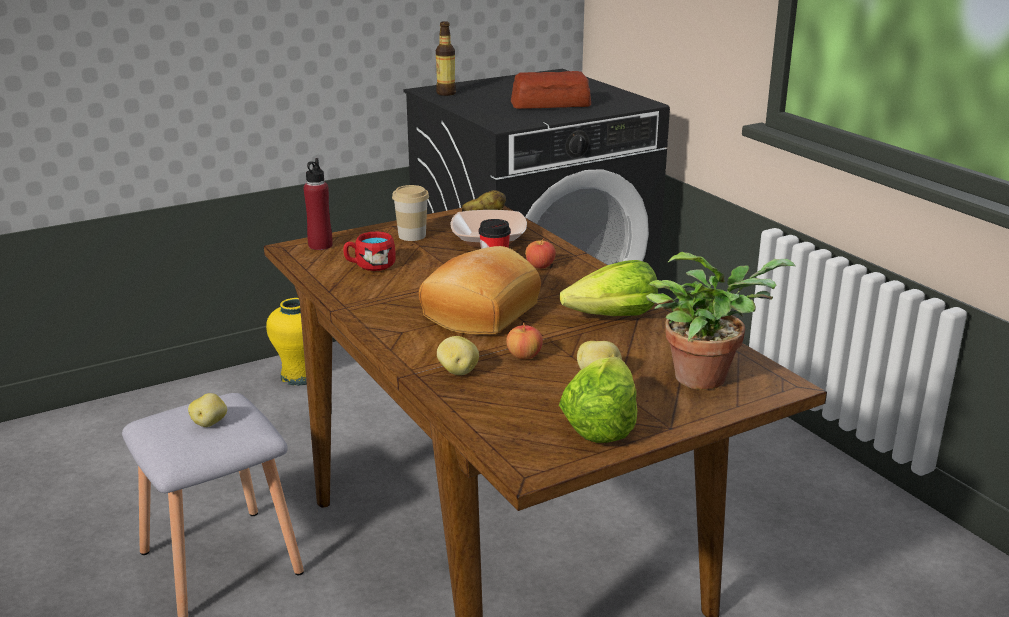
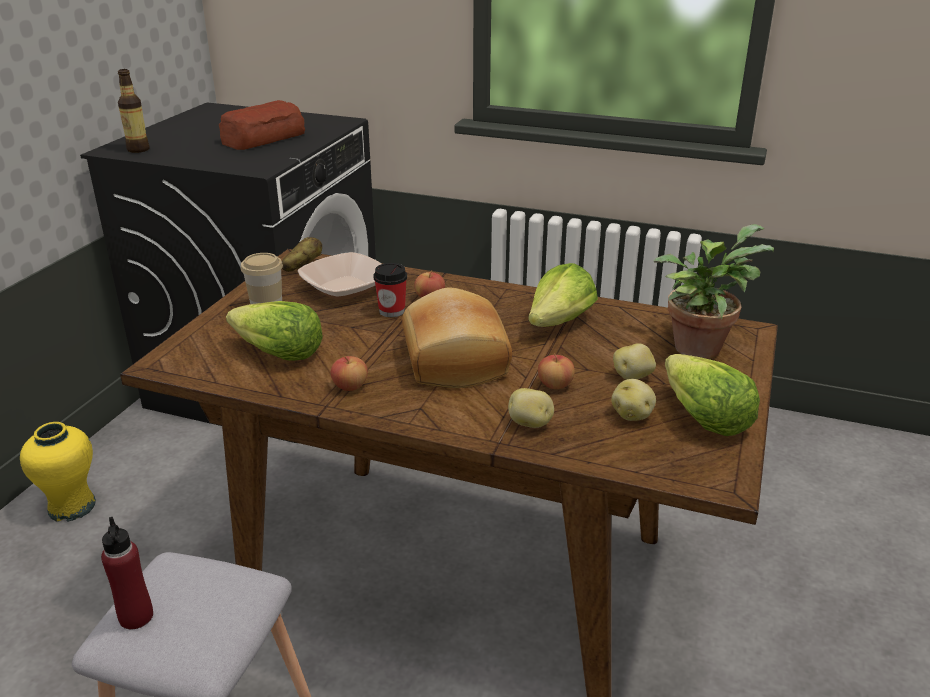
camera: 40 degrees left, 5 degrees up
(210, 423) = (192, 600): potato -> potato (632, 415)
(320, 245) = (188, 351): red bottle -> red bottle (136, 617)
(370, 266) = (277, 353): red mug -> lettuce
(380, 302) = (350, 386): none -> apple

